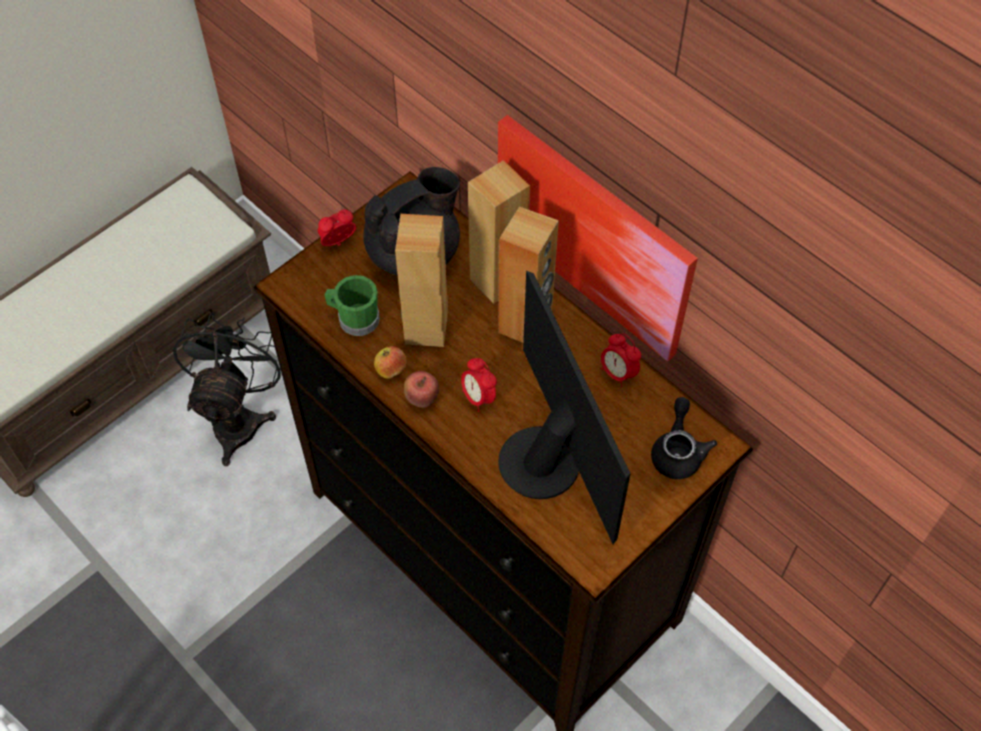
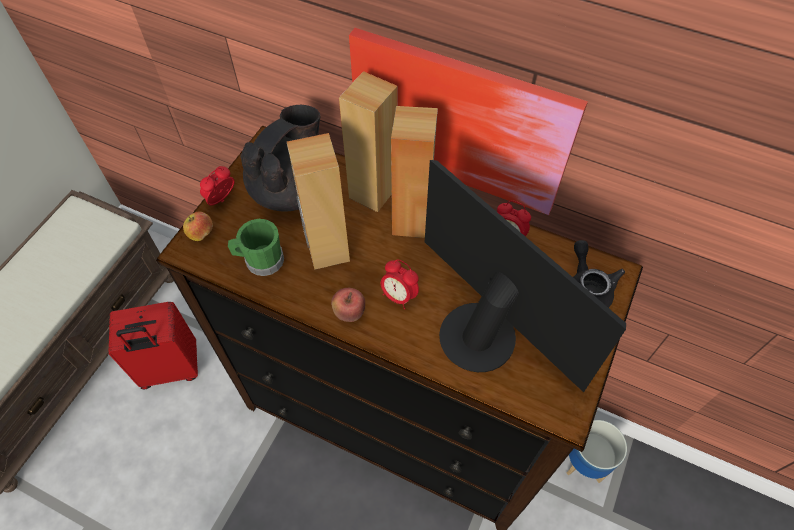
camera: 20 degrees left, 0 degrees up
(239, 418) = (170, 369): black fan -> red suitcase
(391, 370) = (311, 296): apple -> apple (201, 234)
(702, 697) = (585, 462): none -> planter

